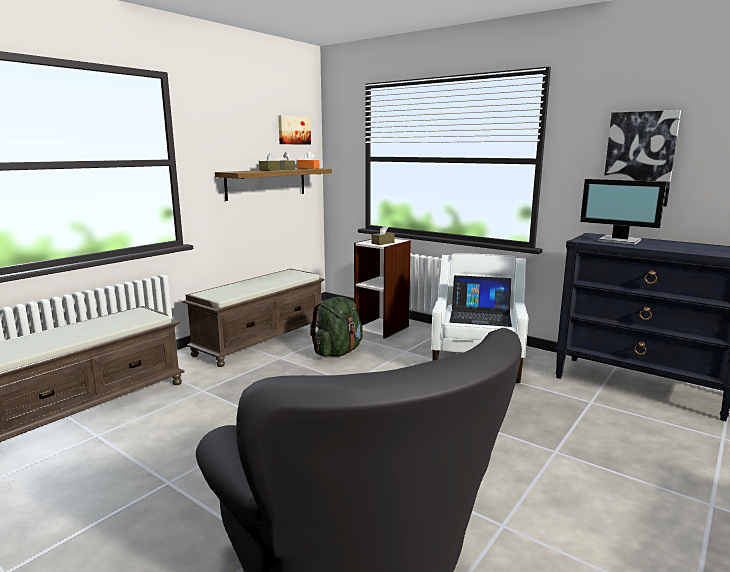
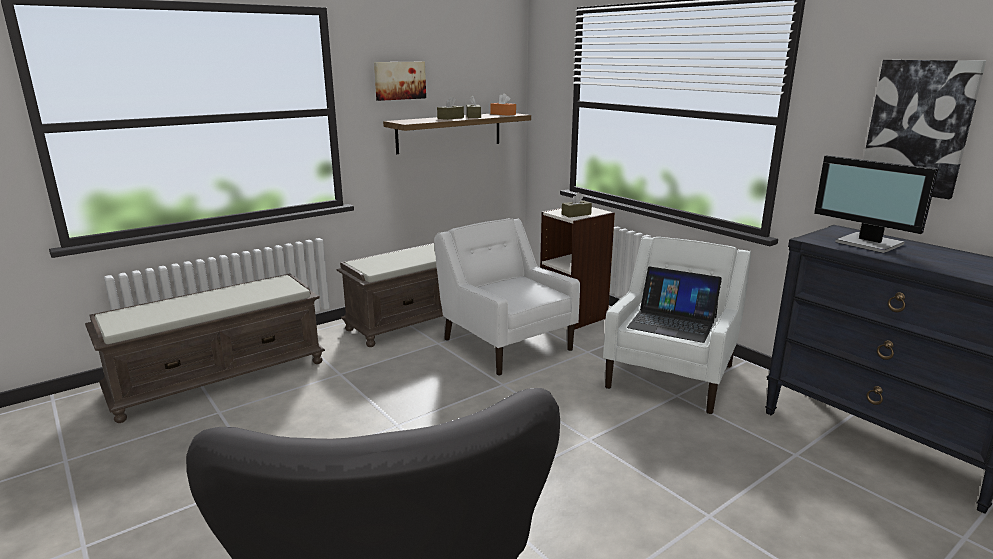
camera: 15 degrees right, 5 degrees up
(293, 130) = (488, 66): picture -> picture (399, 80)
(338, 352) = (506, 343): green backpack -> white armchair

